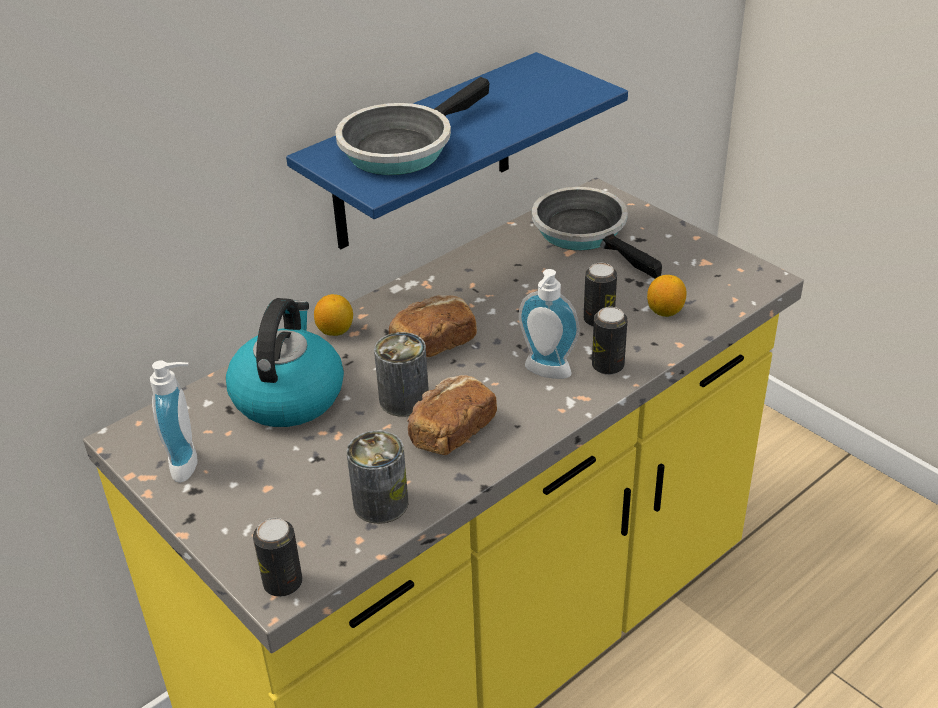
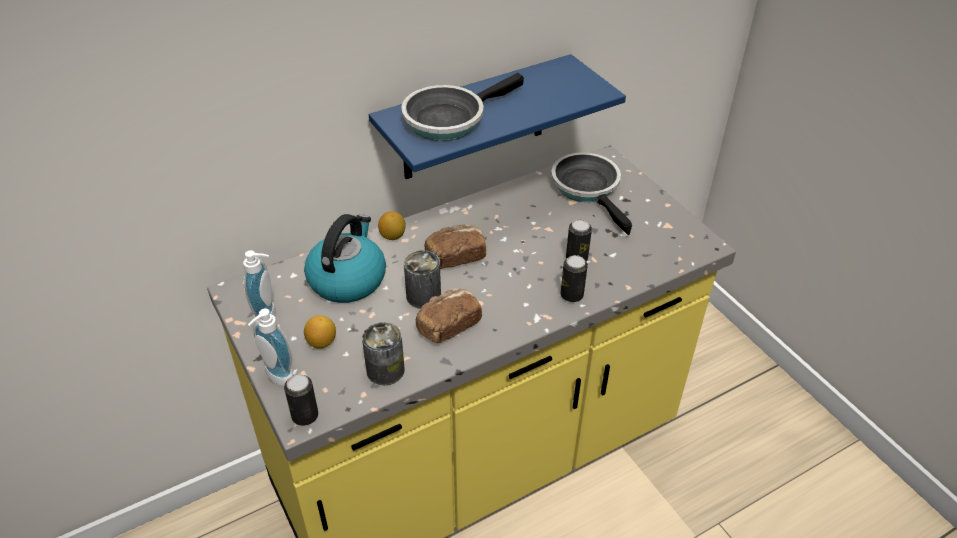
camera: 10 degrees right, 5 degrees up
(545, 373) = (526, 293): soap dispenser -> soap dispenser (276, 379)
(665, 311) = (626, 259): lemon -> lemon (321, 342)

